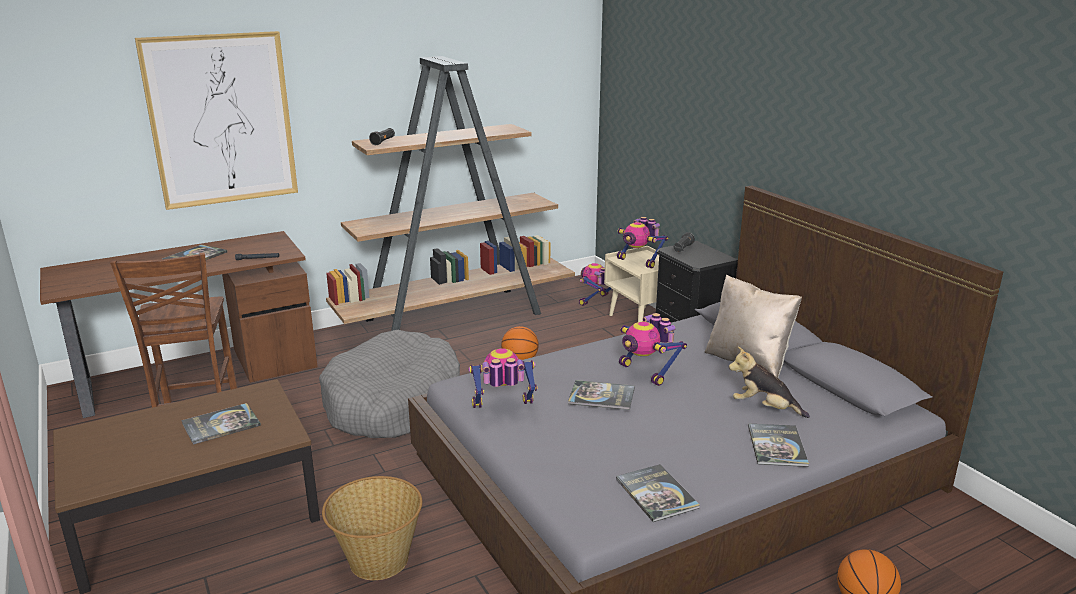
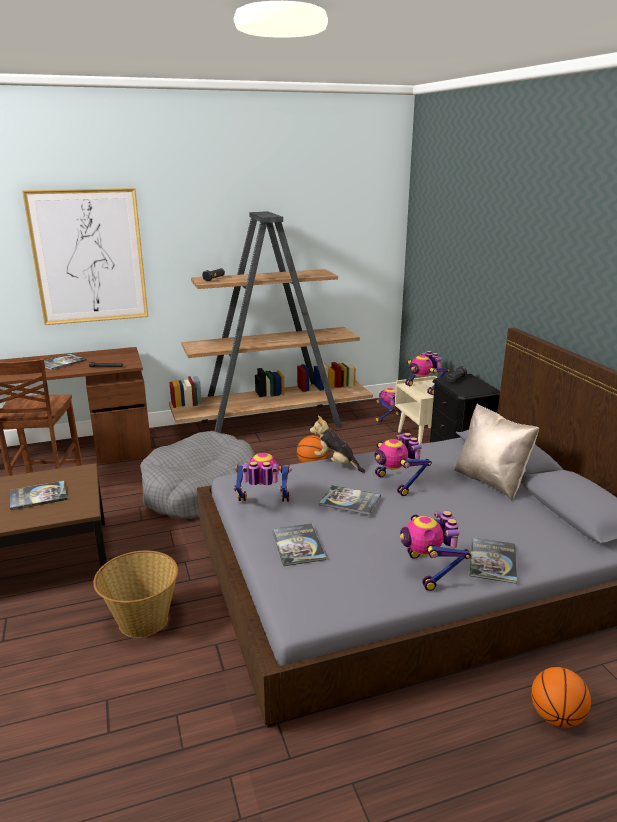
camera: 10 degrees right, 0 degrees up
(656, 493) = (368, 593): book -> book (298, 545)
(714, 463) = (429, 571): none -> toy robot
(764, 408) = (492, 525): plush toy -> plush toy (336, 463)

